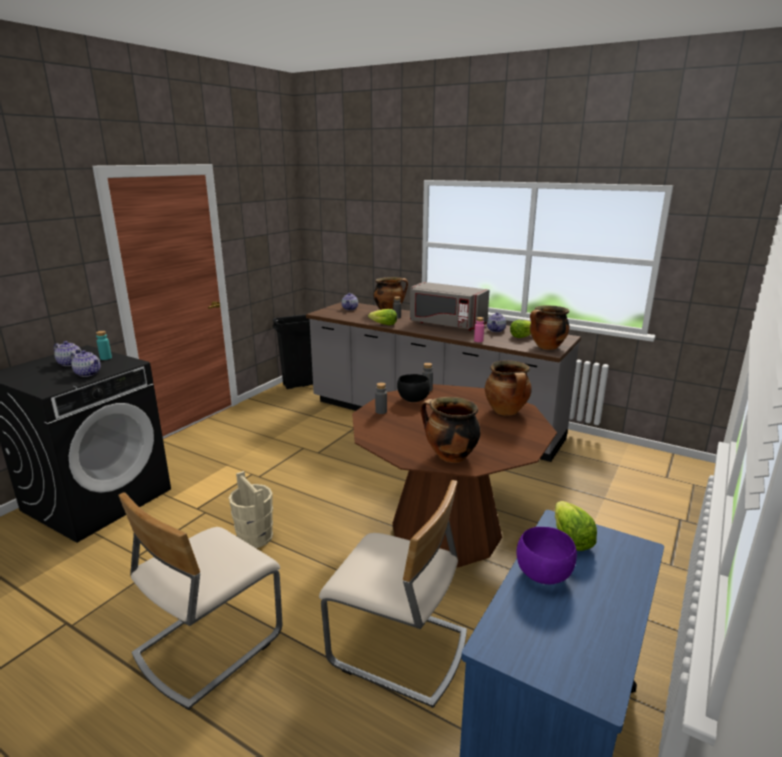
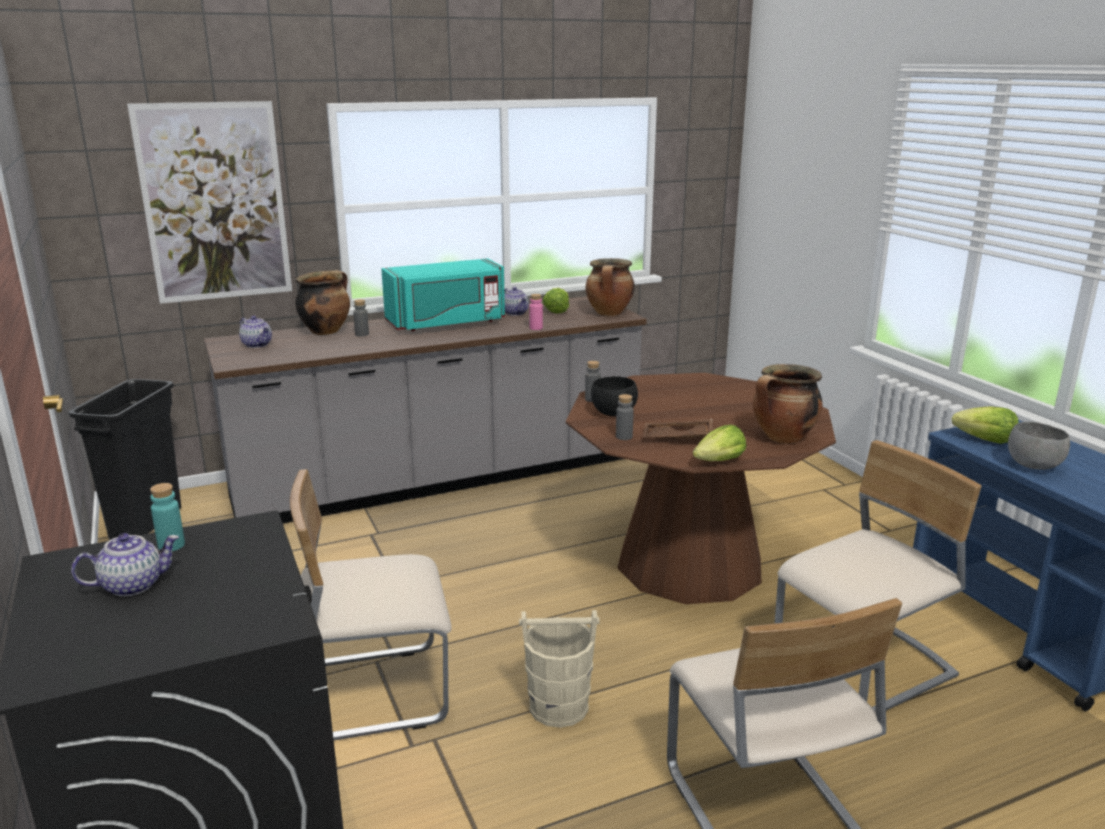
camera: 55 degrees left, 0 degrees up
(88, 373) = (244, 572): teapot -> none
(226, 483) = (370, 693): none -> beige chair
(366, 231) = (214, 203): none -> picture
(383, 324) = (378, 347): lettuce -> lettuce (719, 461)
(400, 425) = (677, 438): none -> brown tray
(446, 324) = (446, 323): grey microwave -> turquoise microwave
(507, 412) = (706, 386): cooking pot -> none
(543, 574) = (1032, 465): purple bowl -> grey bowl

